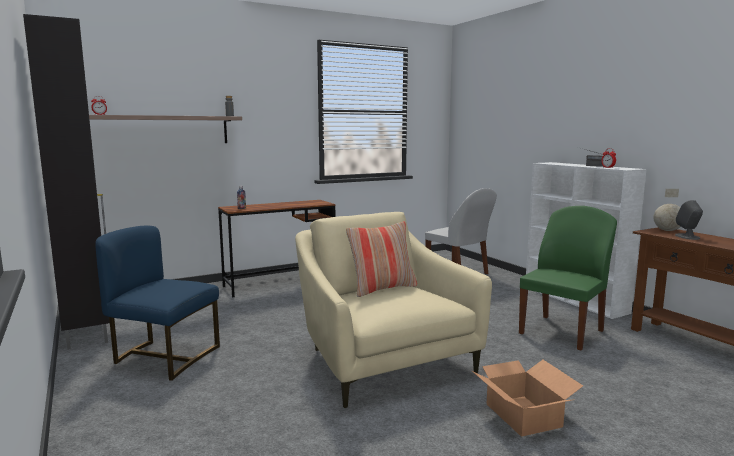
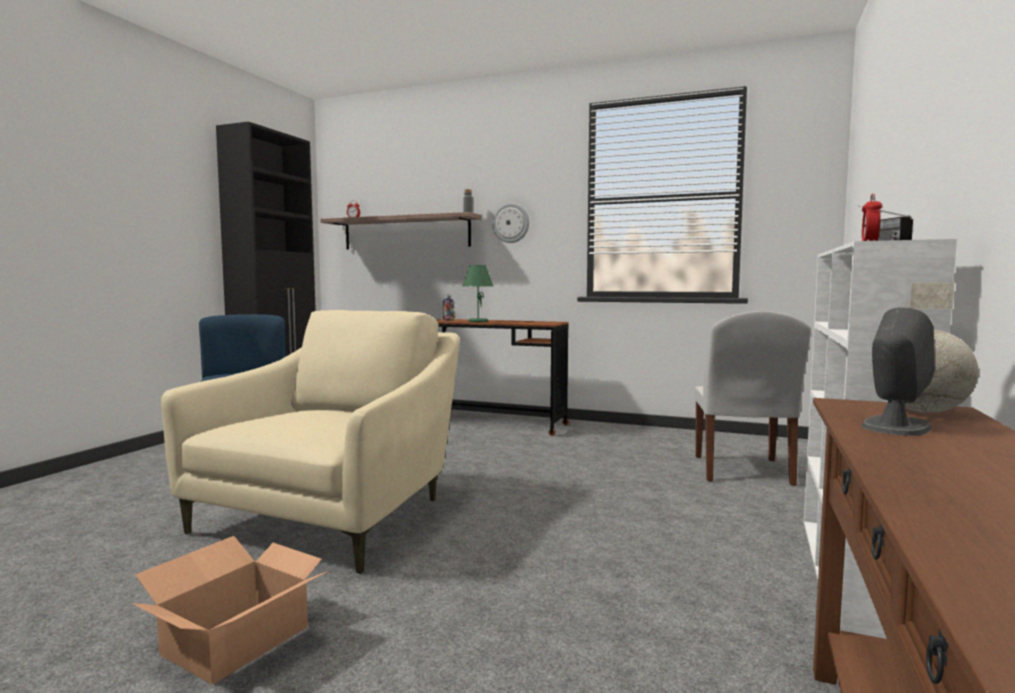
camera: 50 degrees right, 5 degrees down
(261, 124) = (511, 223): none -> wall clock
(270, 207) = (477, 321): none -> green table lamp
(382, 288) = (338, 411): pillow -> none
(562, 332) = (644, 599): green chair -> none

